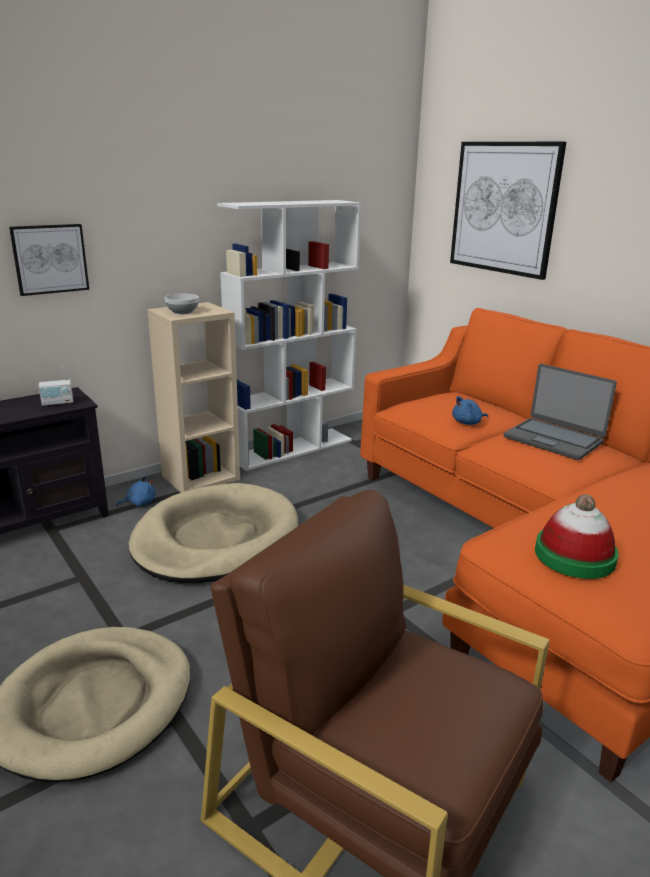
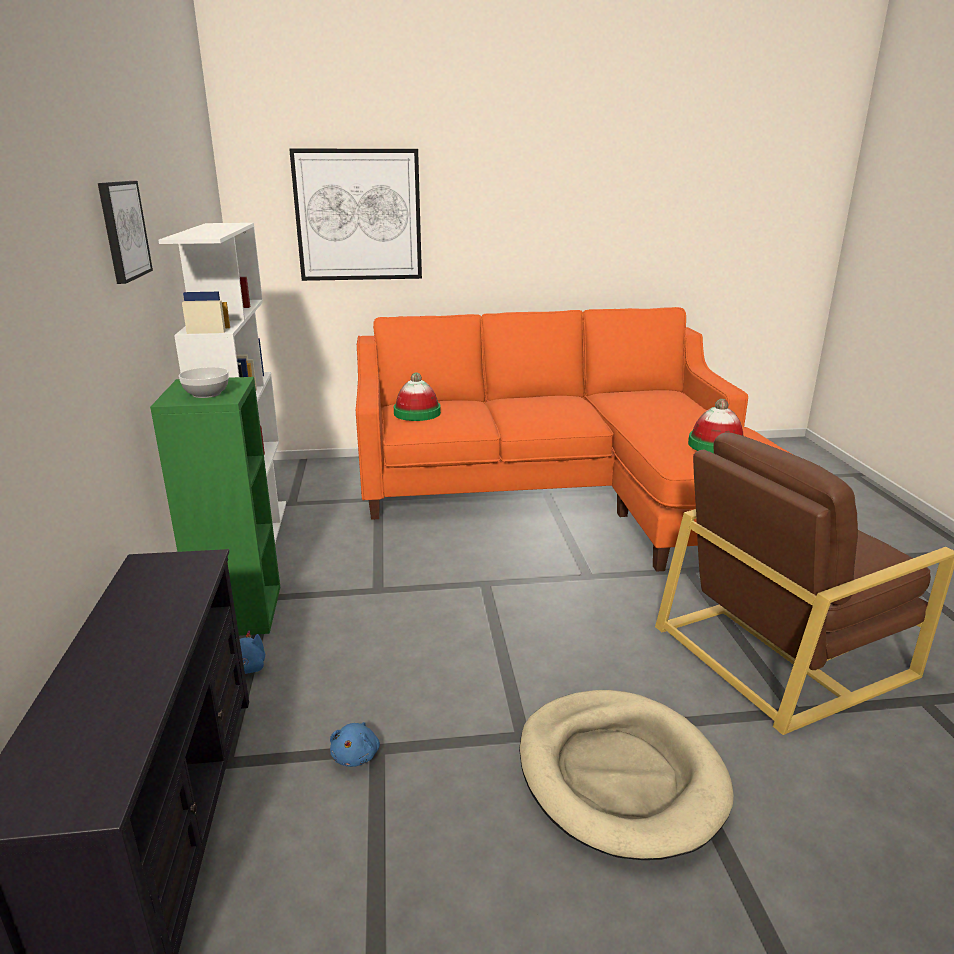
camera: 60 degrees left, 0 degrees up
(50, 259) = (69, 359): picture -> picture (123, 230)
(57, 403) = (178, 574): radio -> none
(201, 477) = (238, 611): beige bookcase -> green bookcase
(216, 539) = (391, 633): beige dog bed -> none
(437, 402) = (417, 413): none -> hat
(468, 423) = (471, 416): blue plush toy -> blue plush toy (356, 755)
(553, 439) = (537, 403): laptop -> none

